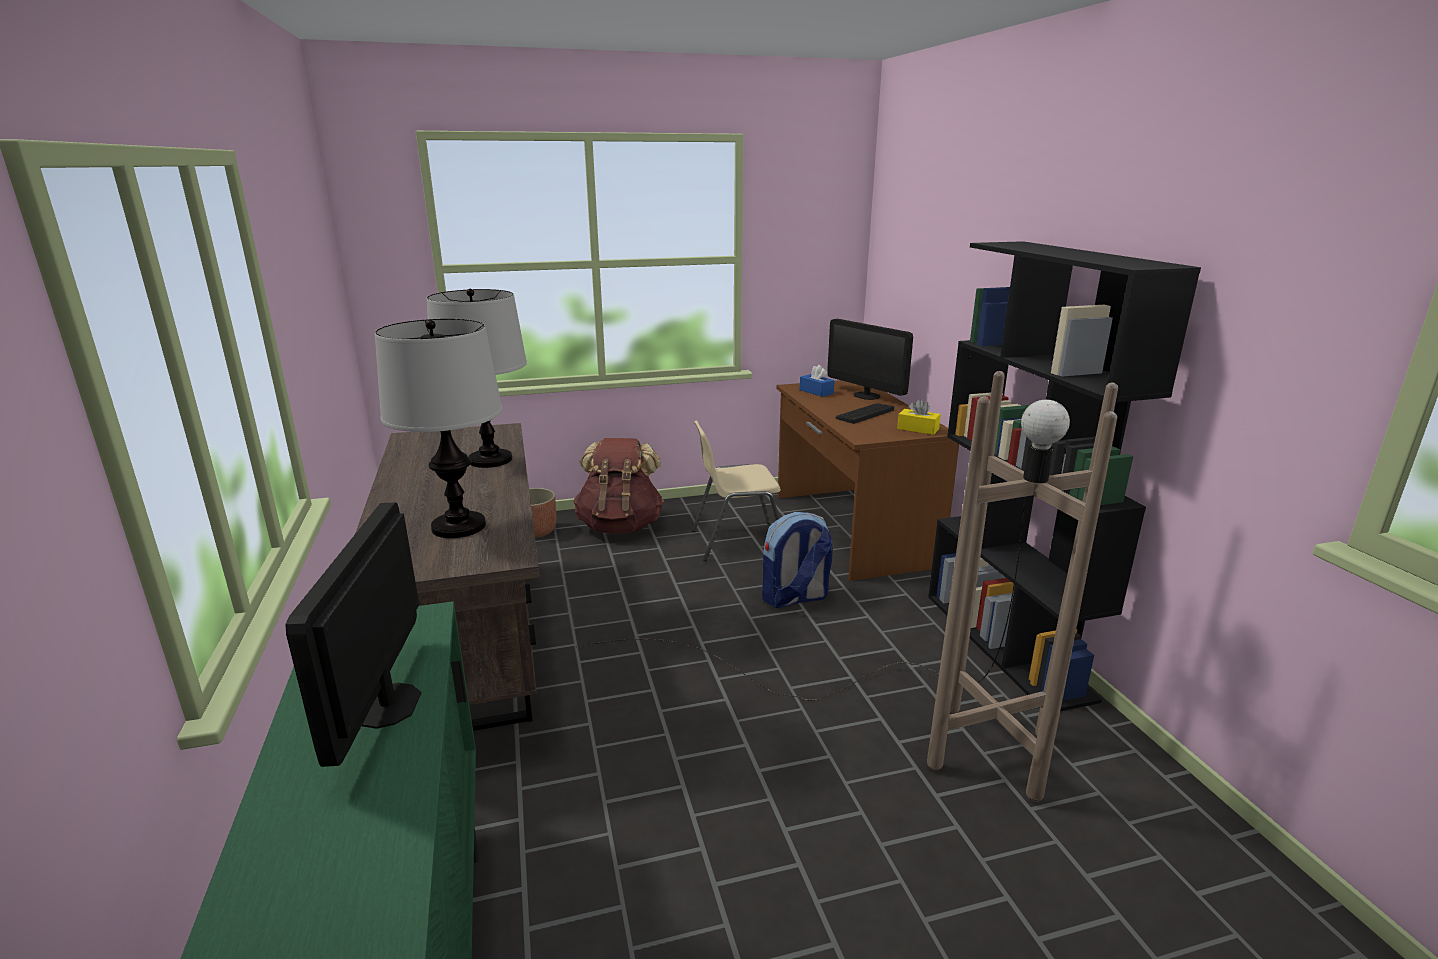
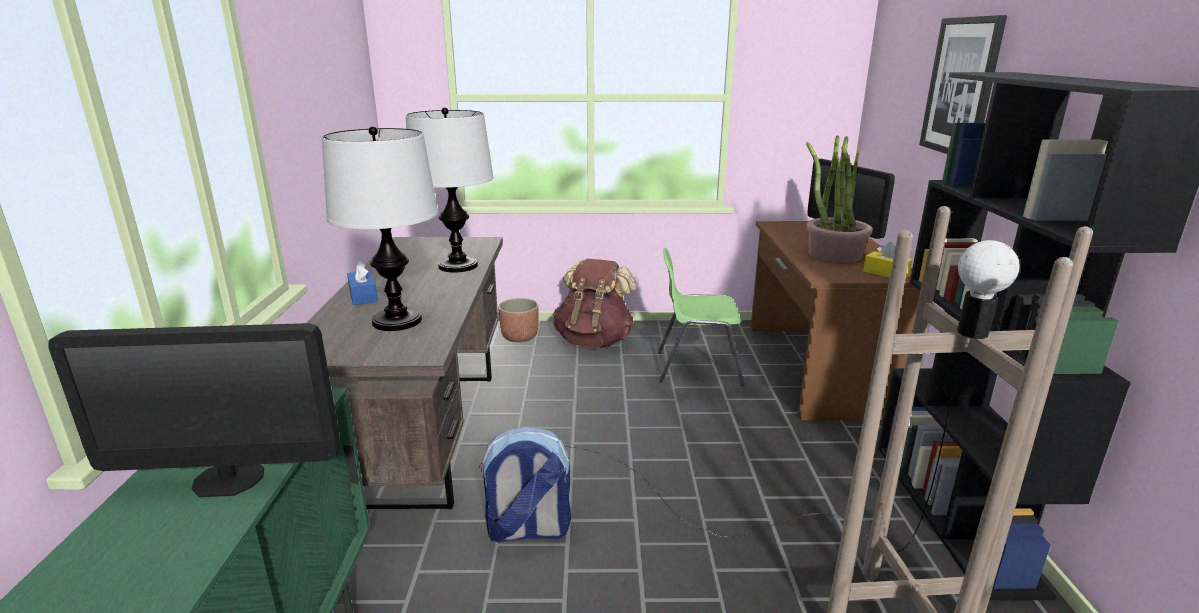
camera: 15 degrees right, 0 degrees up
(388, 705) = (229, 479): monitor -> monitor turned 105 degrees counterclockwise
(736, 541) = (696, 367): beige chair -> green chair
(795, 598) = (736, 430): backpack -> backpack (527, 530)
(816, 392) = (793, 230): blue tissue box -> blue tissue box (363, 296)
(864, 414) = (834, 254): keyboard -> potted plant
(970, 251) = (961, 87): none -> picture

